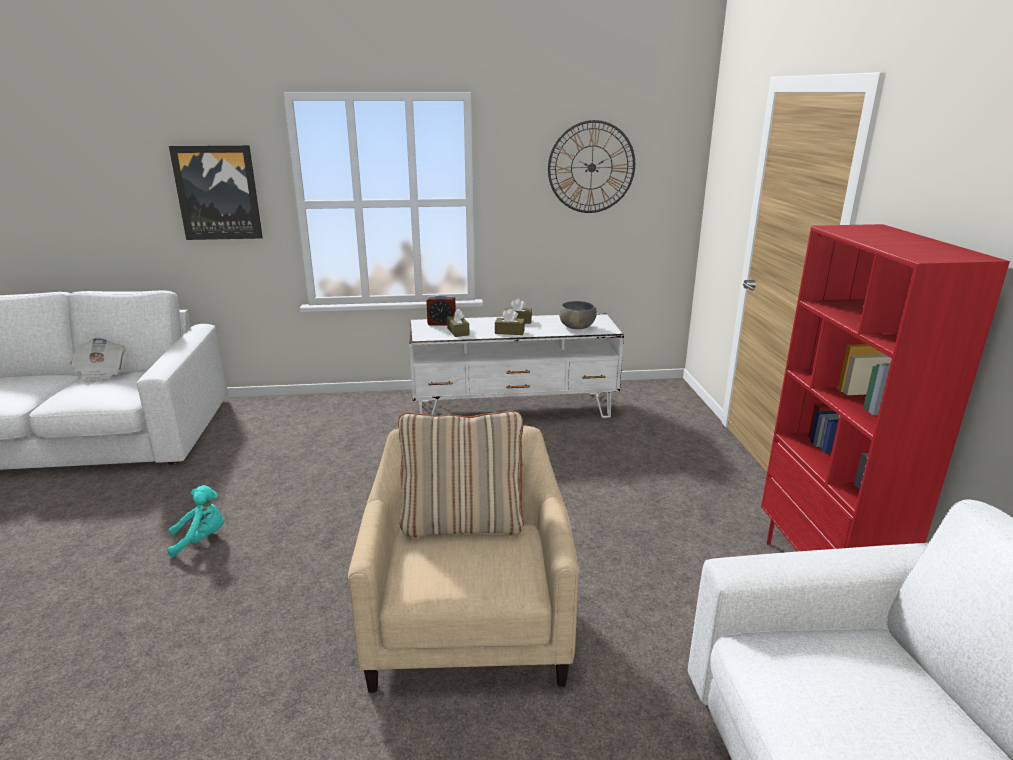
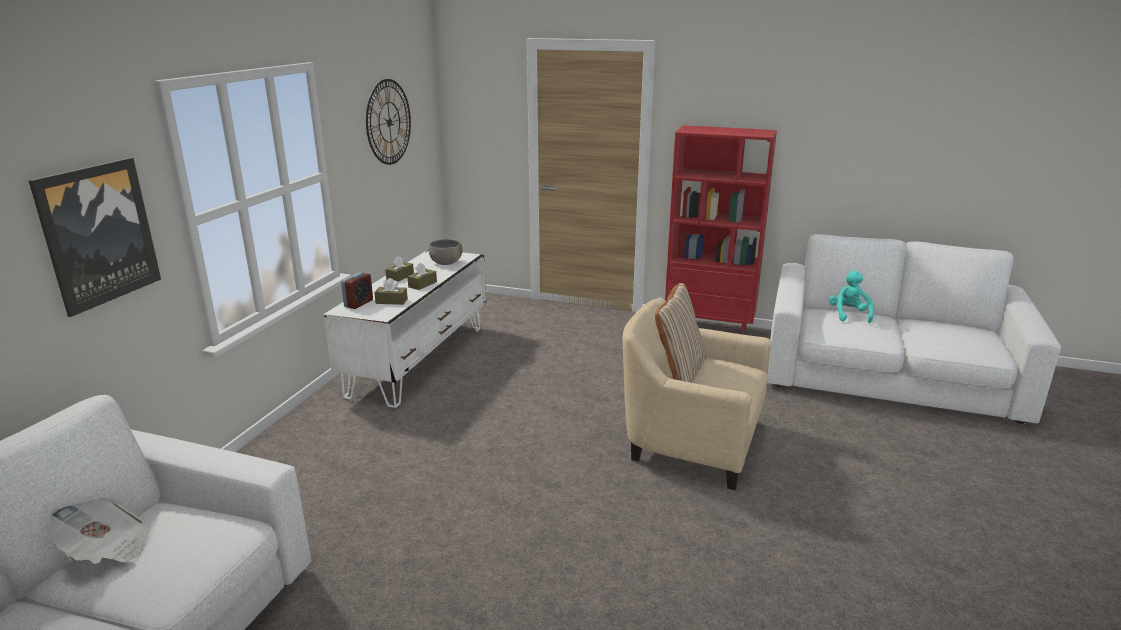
camera: 65 degrees left, 0 degrees up
(201, 539) = (488, 558): turquoise plush toy -> turquoise plush toy (849, 315)

